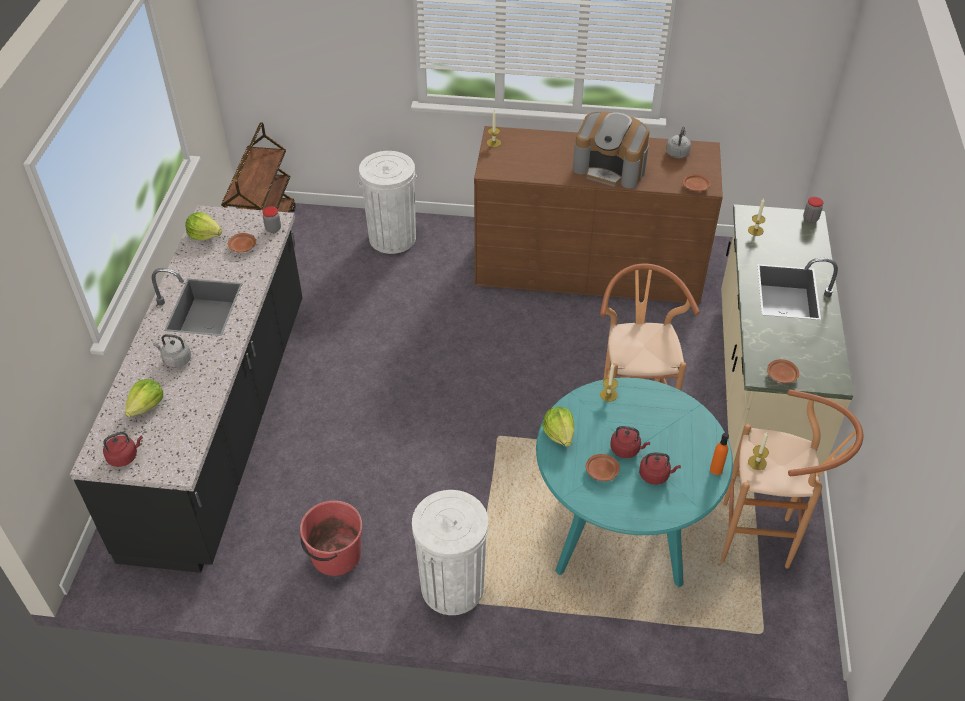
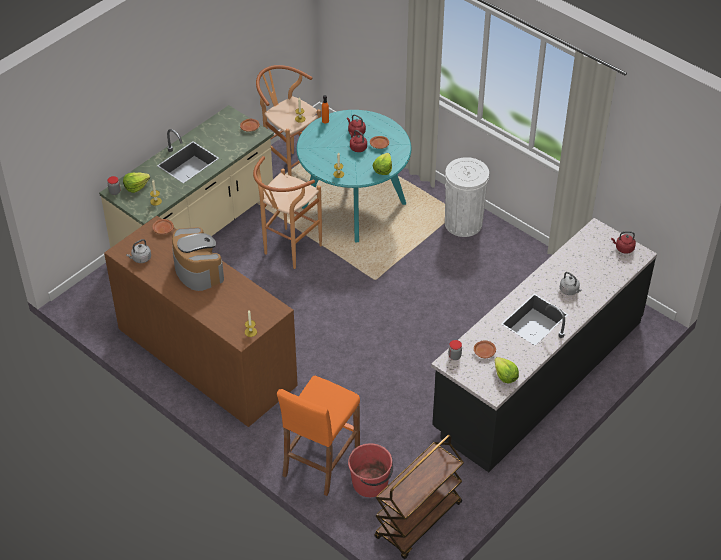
camera: 145 degrees left, 0 degrees up
(147, 406) = (599, 270): lettuce -> lettuce (136, 186)
(335, 555) = (514, 266): red bucket -> red bucket (370, 483)
(392, 238) = (320, 461): white trash can -> orange stool

